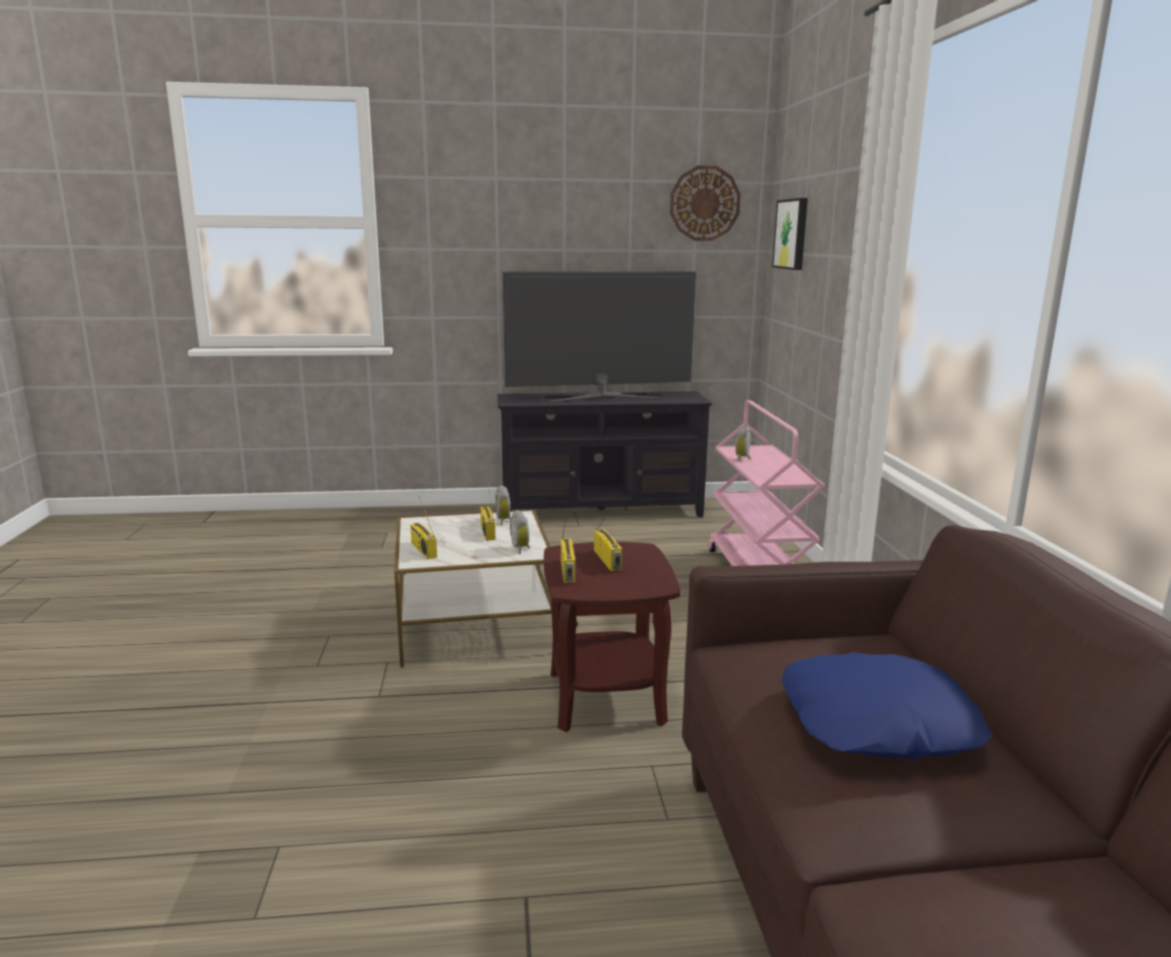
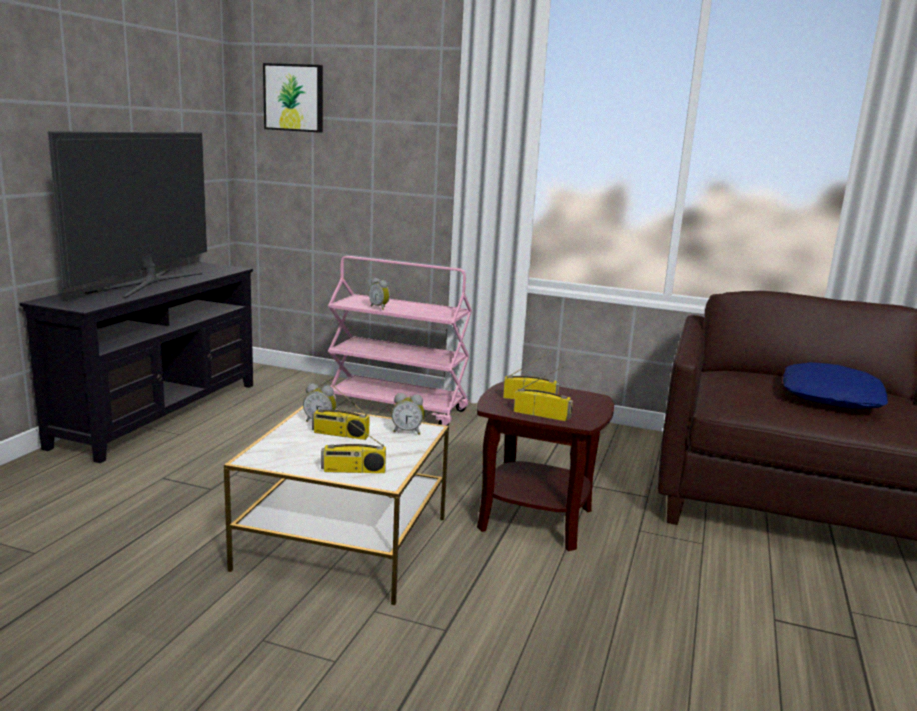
camera: 65 degrees left, 0 degrees up
(704, 203) = (187, 58): wall clock -> none

